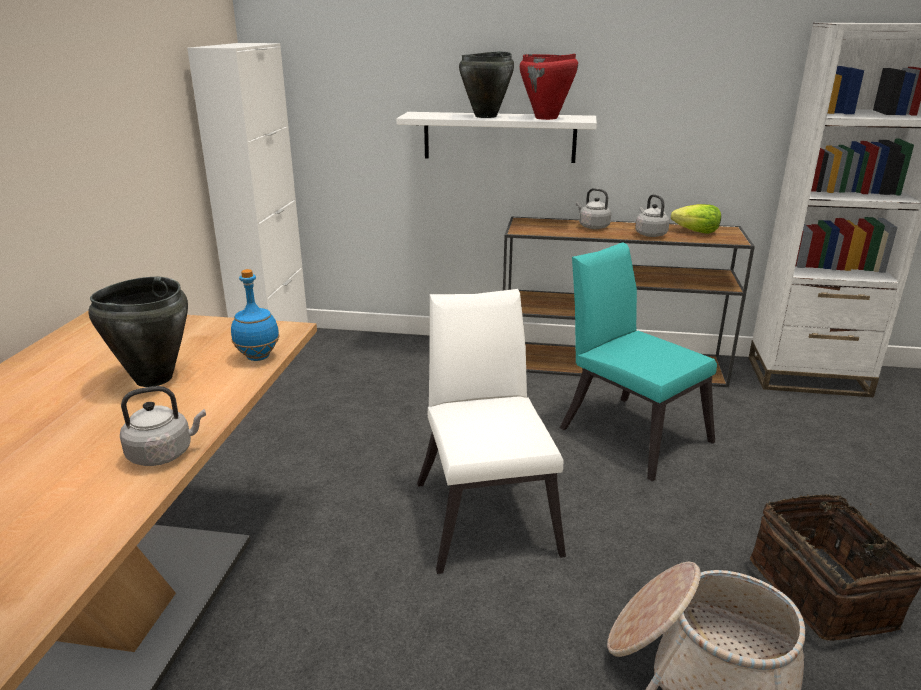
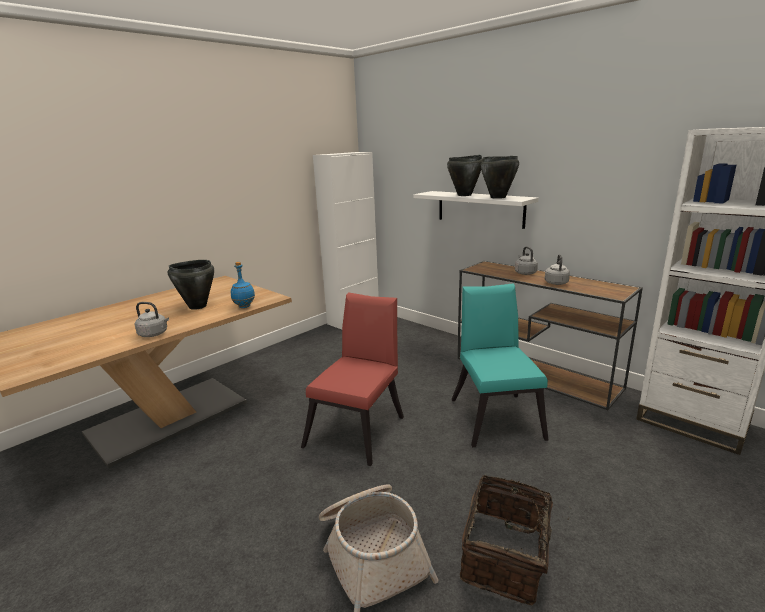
camera: 35 degrees right, 5 degrees down
(486, 510) = (359, 428): white chair -> red chair
(546, 118) = (498, 197): red cooking pot -> black cooking pot
(696, 232) = (596, 286): lettuce -> none

